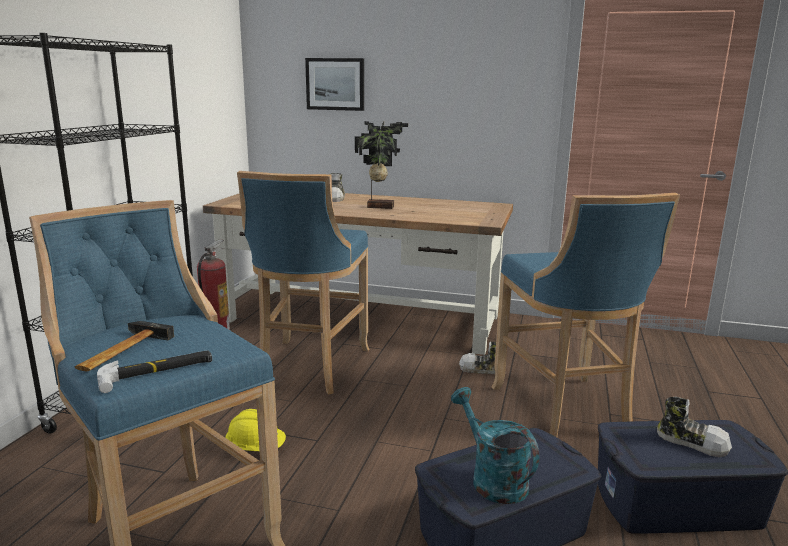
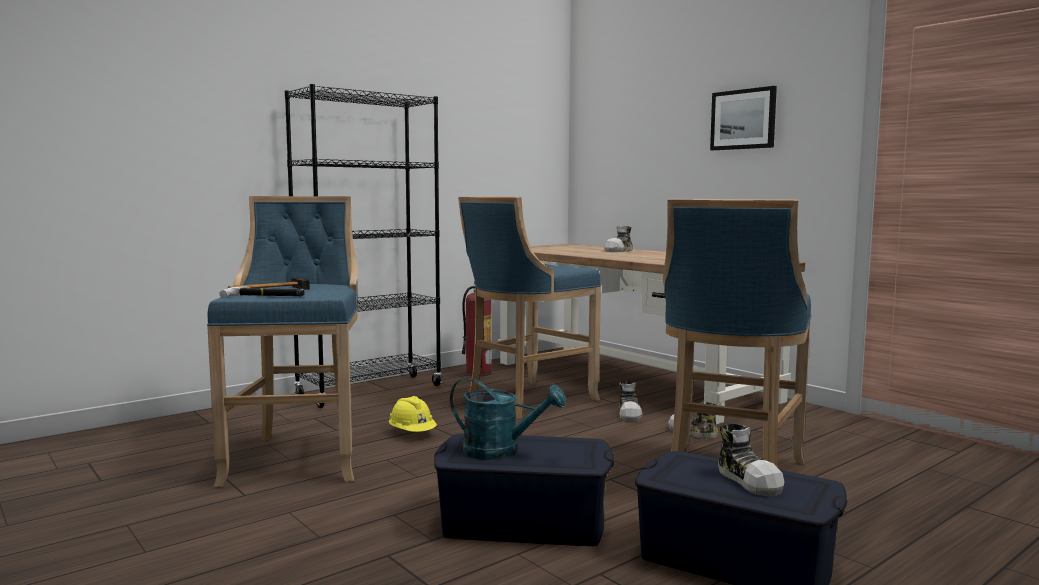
camera: 35 degrees right, 10 degrees down
(335, 84) = (640, 138): picture -> picture (743, 119)
(380, 206) = (645, 256): potted plant -> none
(413, 361) = (630, 414): none -> shoe
(492, 479) = (501, 452): turquoise watering can -> turquoise watering can turned 105 degrees clockwise

